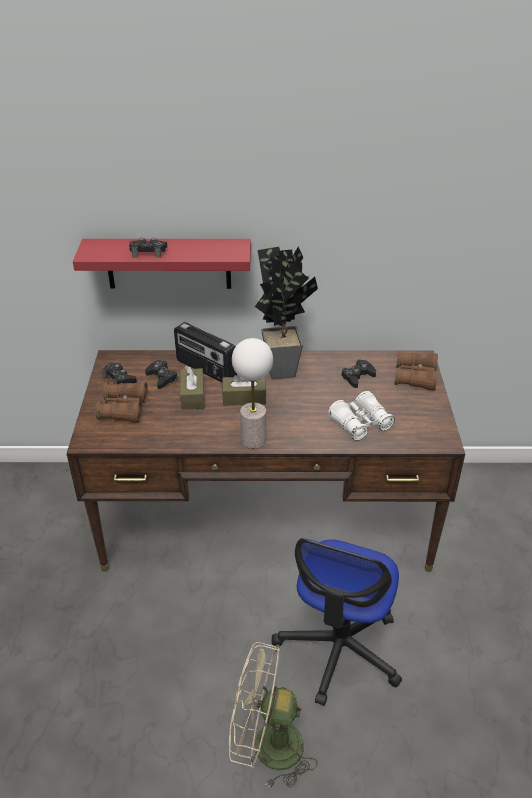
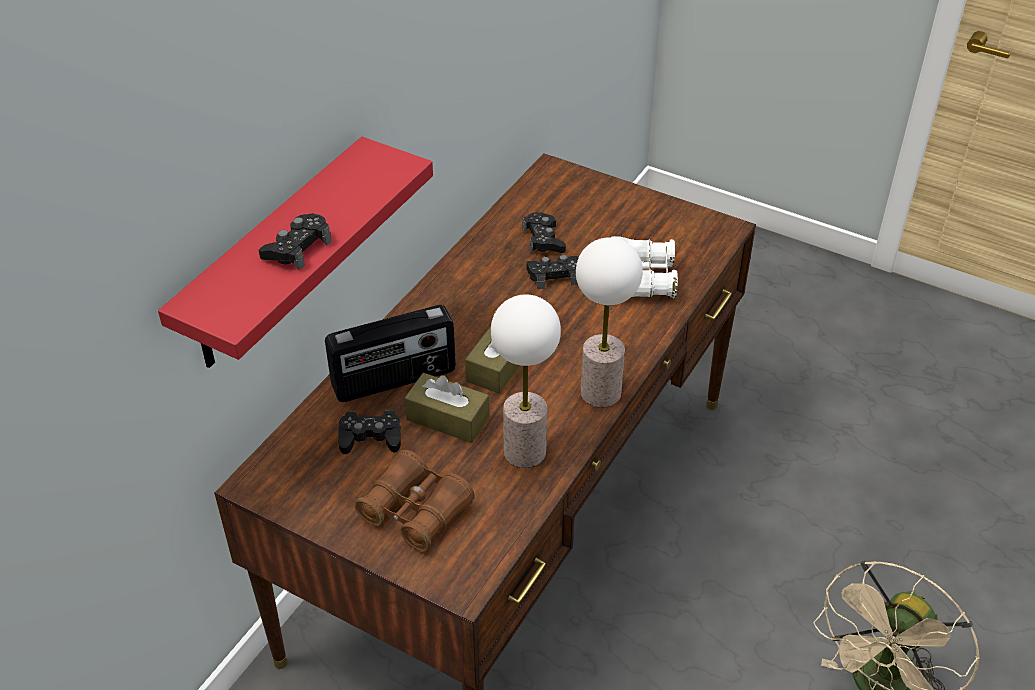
camera: 60 degrees left, 5 degrees up
(119, 379) = (327, 491): black game controller -> black game controller (554, 275)
(188, 429) = (525, 452): none -> table lamp
(283, 367) = (461, 298): potted plant -> none
(339, 648) = (779, 550): office chair -> none
(415, 377) = (586, 193): brown binoculars -> none

